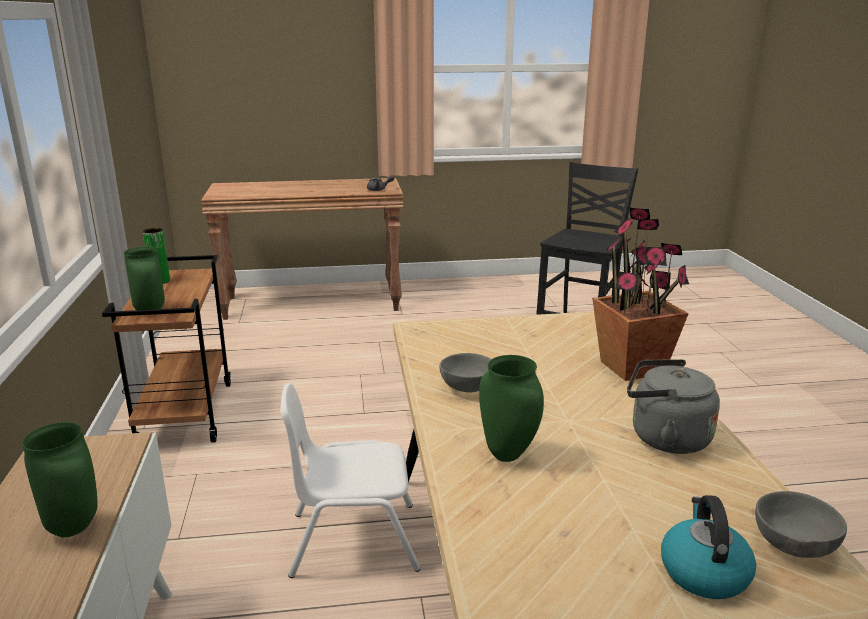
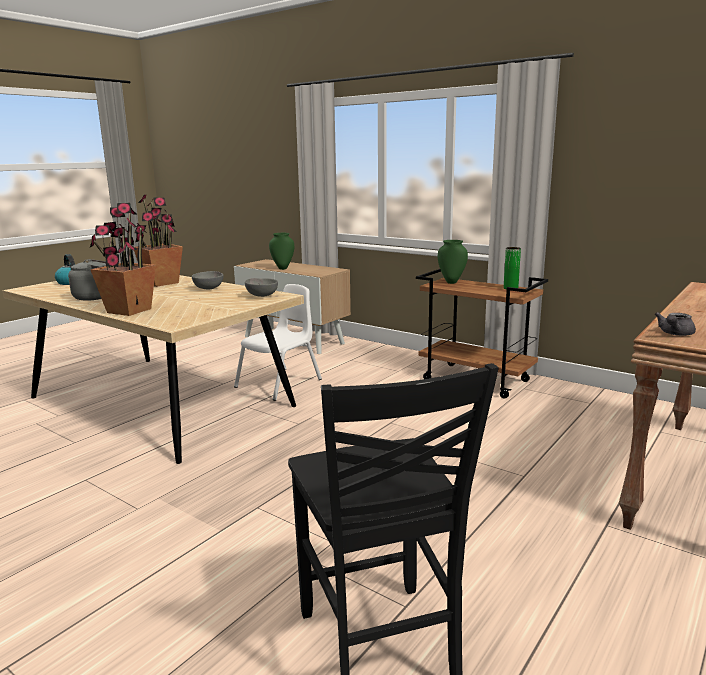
camera: 135 degrees right, 5 degrees down
(509, 454) = (162, 283): green vase -> potted plant
(793, 547) = (39, 290): grey bowl -> grey bowl (262, 296)

